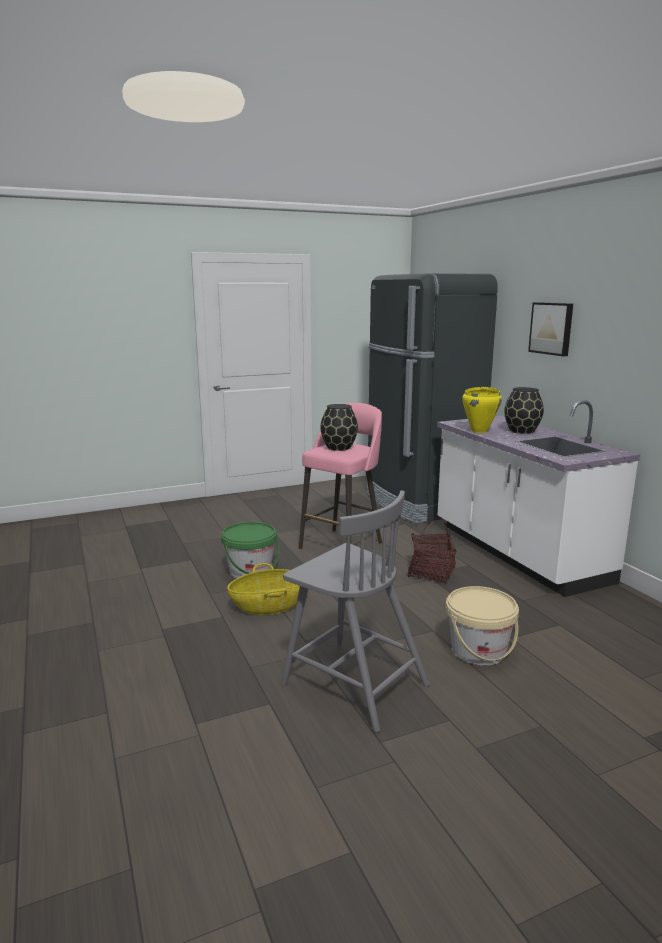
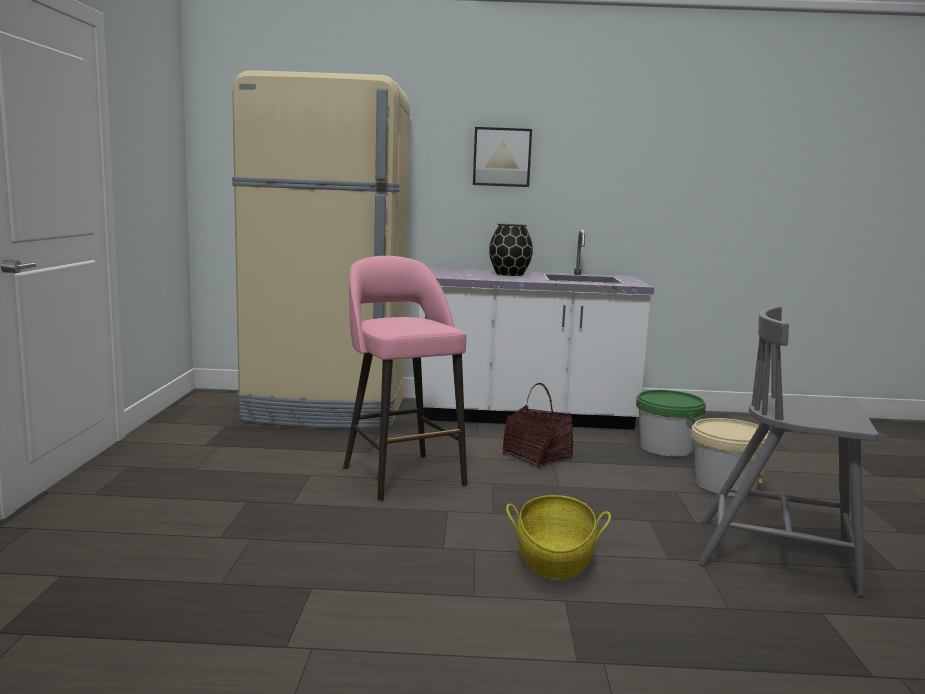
camera: 65 degrees left, 5 degrees down
(250, 570) = (419, 548): green bucket -> green bucket (666, 448)
(339, 447) = (407, 322): black vase -> none
(352, 683) = (780, 555): grey chair -> grey chair turned 135 degrees counterclockwise
(419, 503) = (326, 410): black fridge -> beige fridge
(479, 431) = (490, 278): yellow cooking pot -> none

